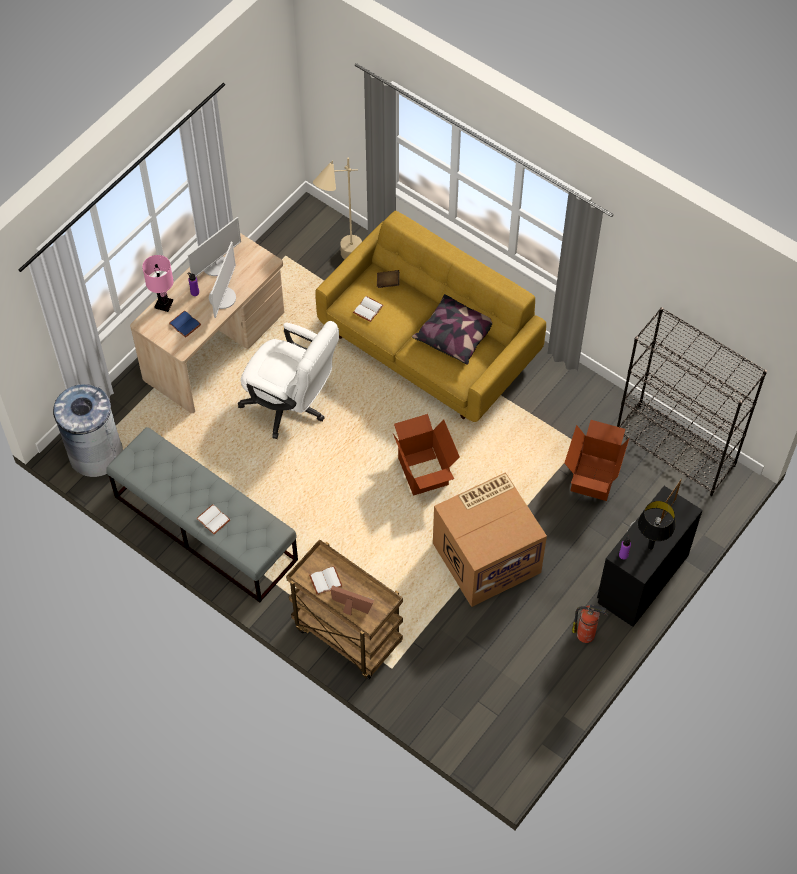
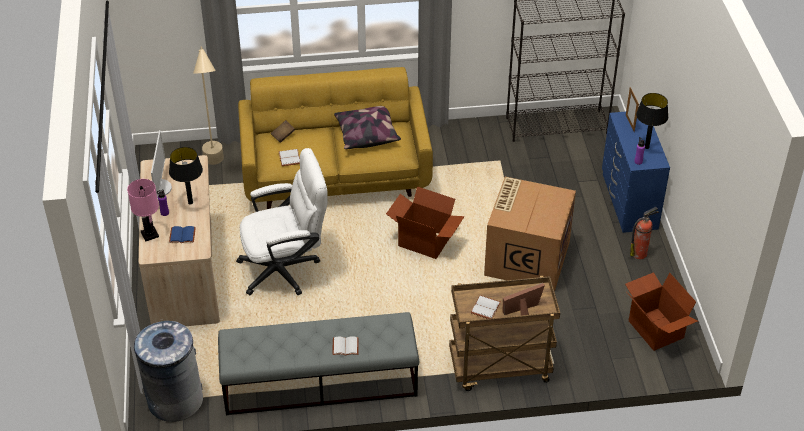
camera: 45 degrees left, 15 degrees down
(223, 298) = (190, 202): monitor -> black table lamp
(593, 476) = (529, 171): cardboard box -> cardboard box (655, 329)
(641, 578) = (628, 201): black dresser -> blue dresser

